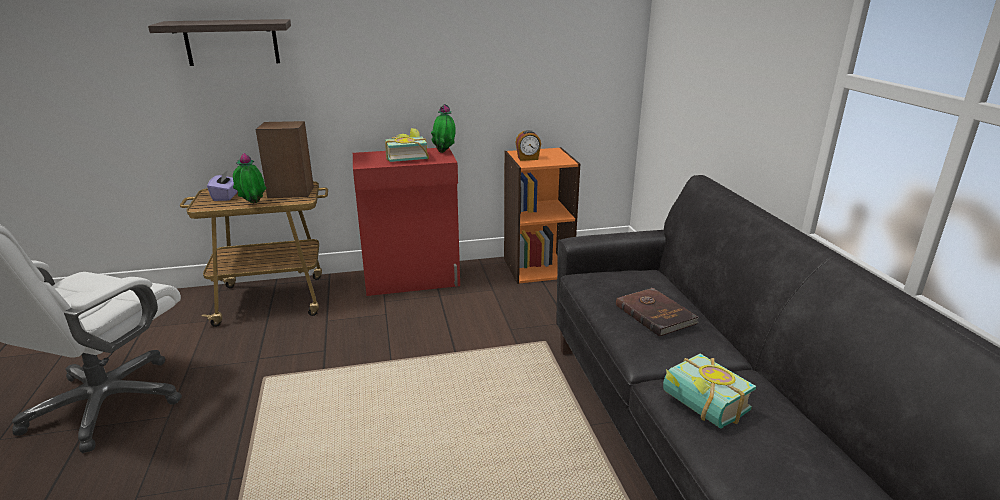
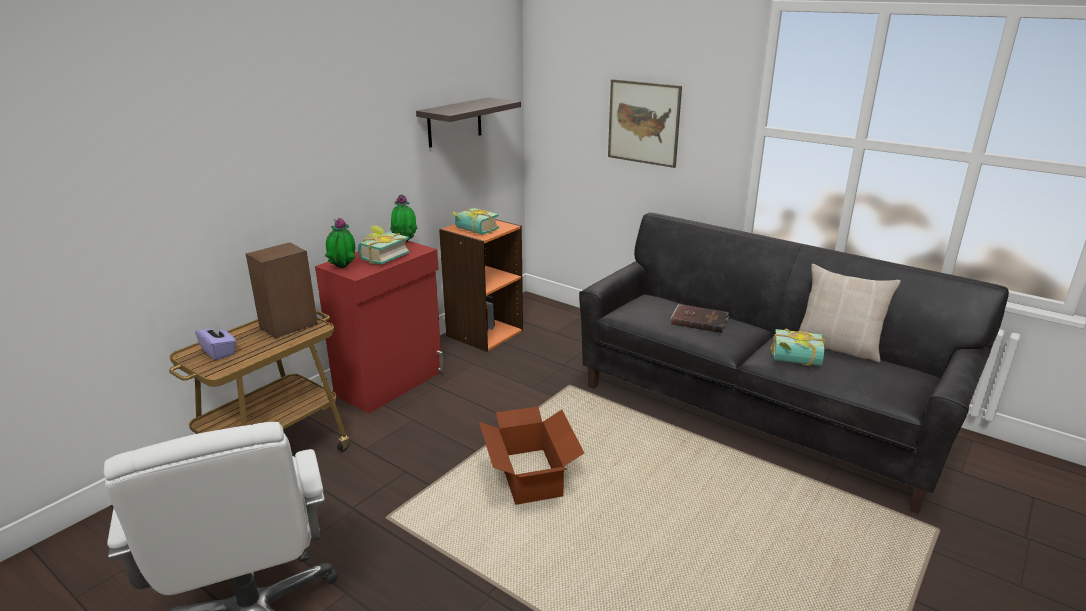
camera: 40 degrees left, 0 degrees up
(232, 42) = (179, 168): shelf -> shelf (454, 122)
(252, 204) = (273, 348): potted plant -> potted plant (343, 269)
(398, 403) = (530, 476): none -> cardboard box
(528, 158) = (474, 231): alarm clock -> book
(731, 63) = (643, 123): none -> picture
(806, 420) = (838, 347): none -> beige pillow

